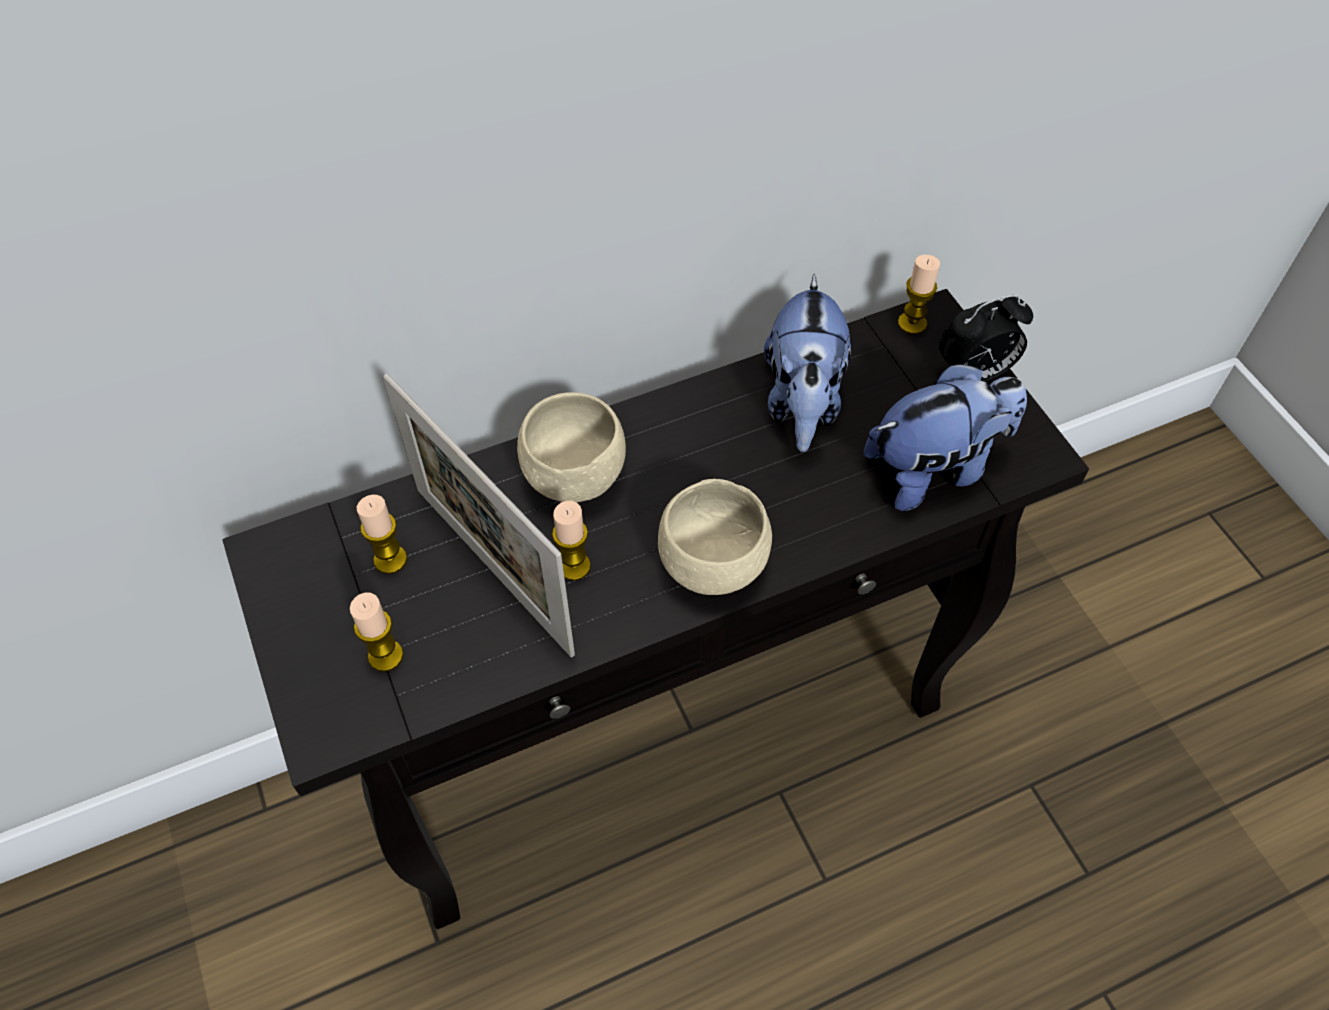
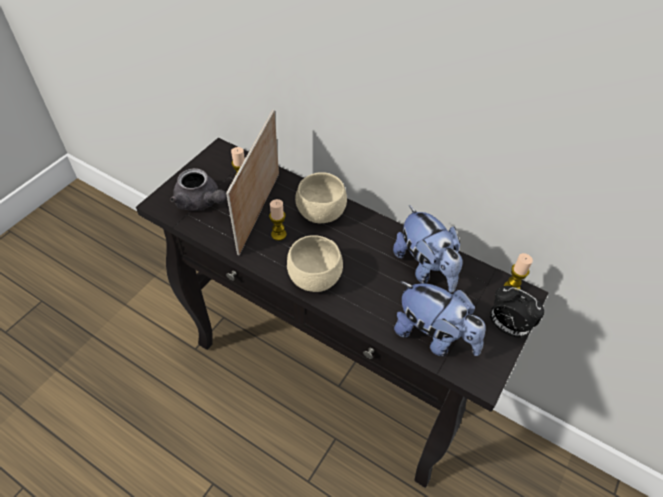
camera: 55 degrees right, 5 degrees down
(385, 656) = (201, 202): candle -> grey teapot
(802, 402) = (425, 268): plush toy -> plush toy turned 90 degrees counterclockwise

